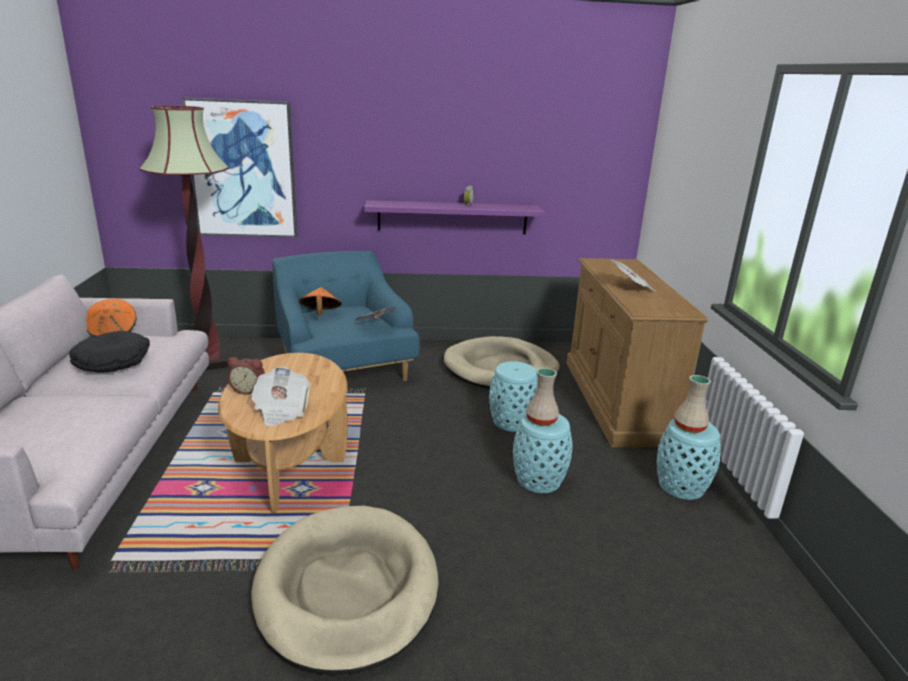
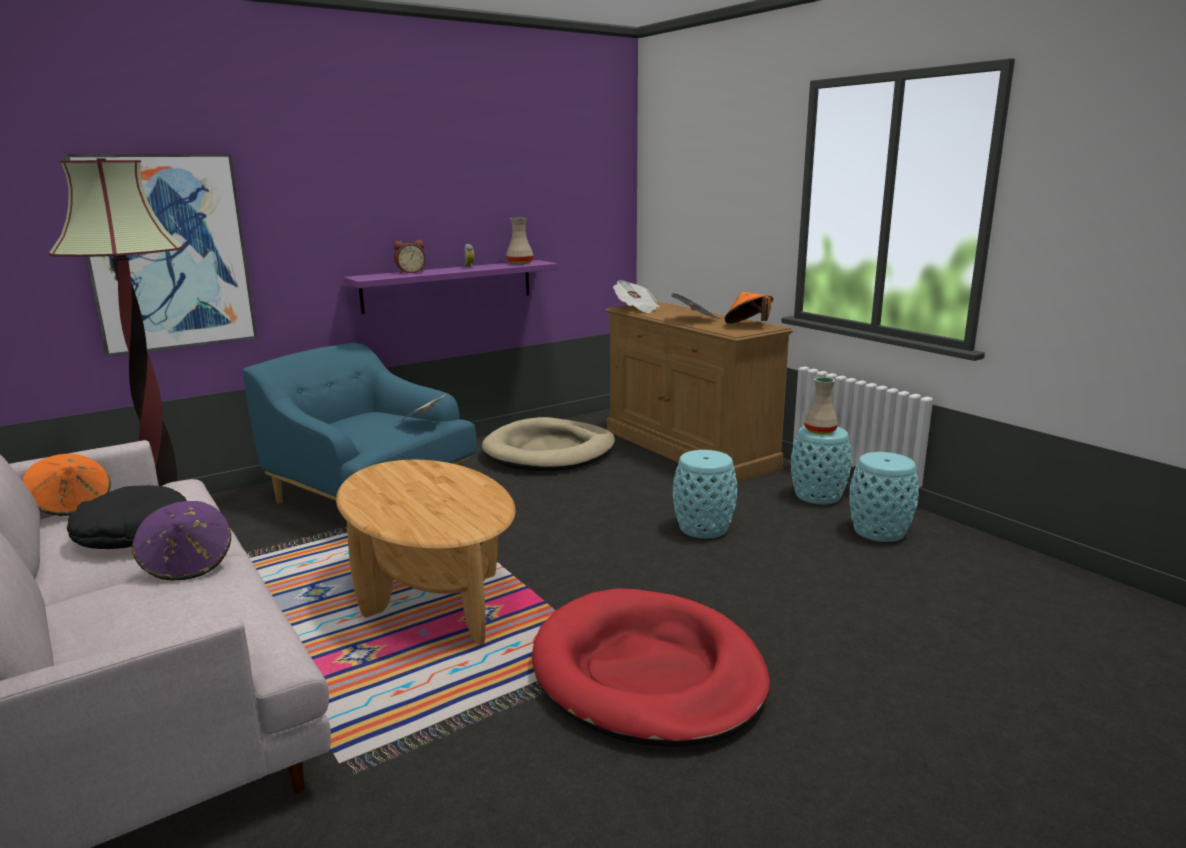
camera: 30 degrees left, 5 degrees down
(103, 395) = (188, 564): none -> purple hat
(248, 390) = (382, 508): alarm clock -> alarm clock (410, 272)
(281, 410) = (455, 513): newspaper -> newspaper (636, 309)
(320, 315) = (338, 428): orange hat -> orange hat (748, 325)
(347, 590) = (648, 673): beige dog bed -> red dog bed
(512, 422) = (619, 491): turquoise stool -> turquoise stool (879, 531)
(541, 420) = (701, 457): beige vase -> beige vase (519, 263)

